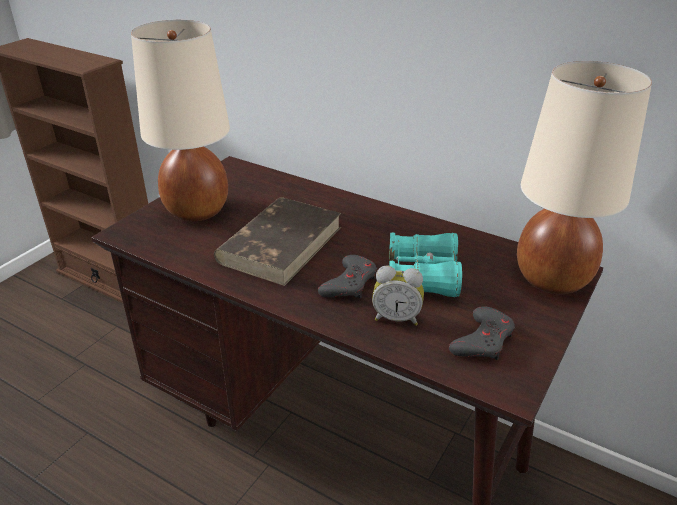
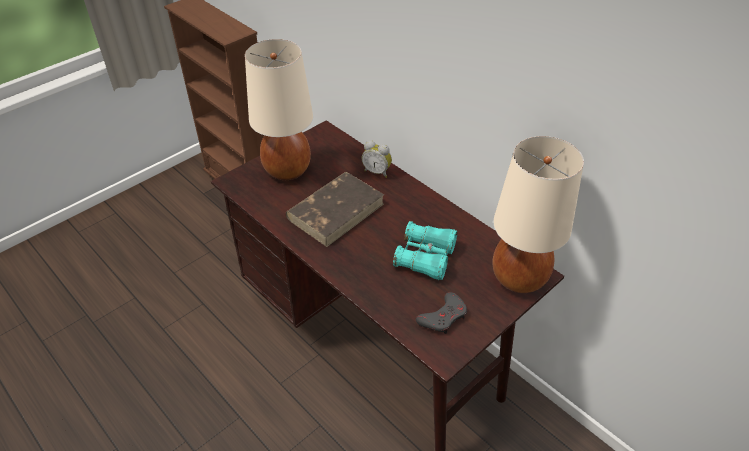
camera: 15 degrees right, 10 degrees up
(349, 283) = (371, 253): grey game controller -> none
(396, 318) = (392, 287): alarm clock -> alarm clock (377, 171)

